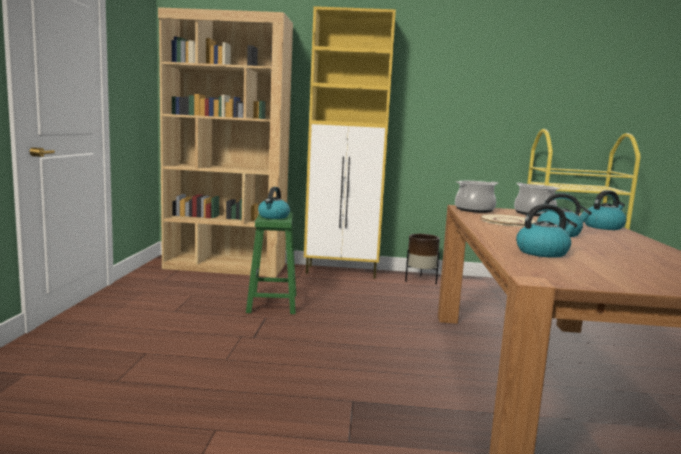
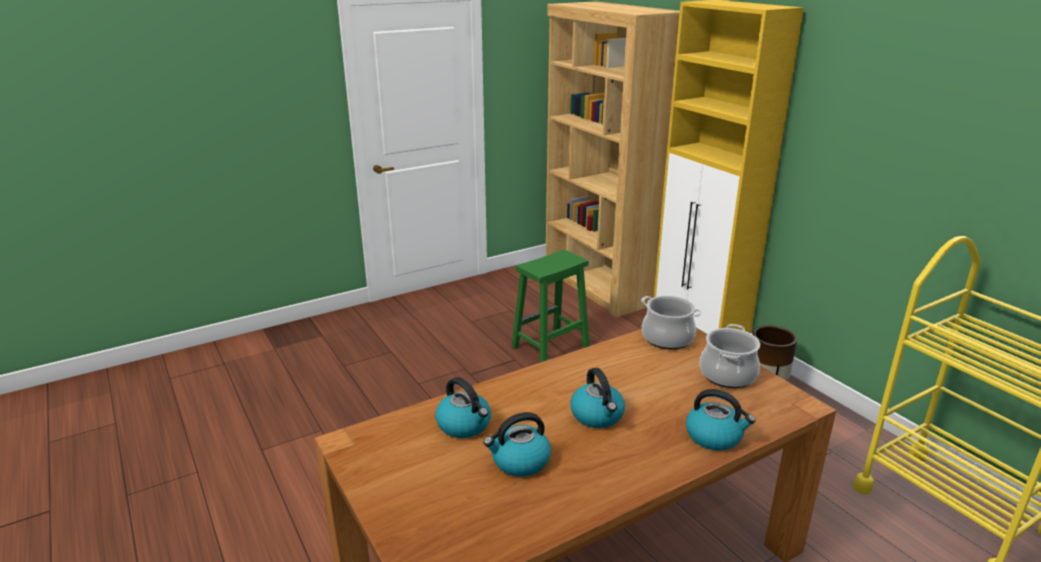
camera: 55 degrees right, 15 degrees up
(273, 217) = (548, 263): kettle -> kettle (519, 461)
(508, 221) = (624, 373): beige plate -> none

